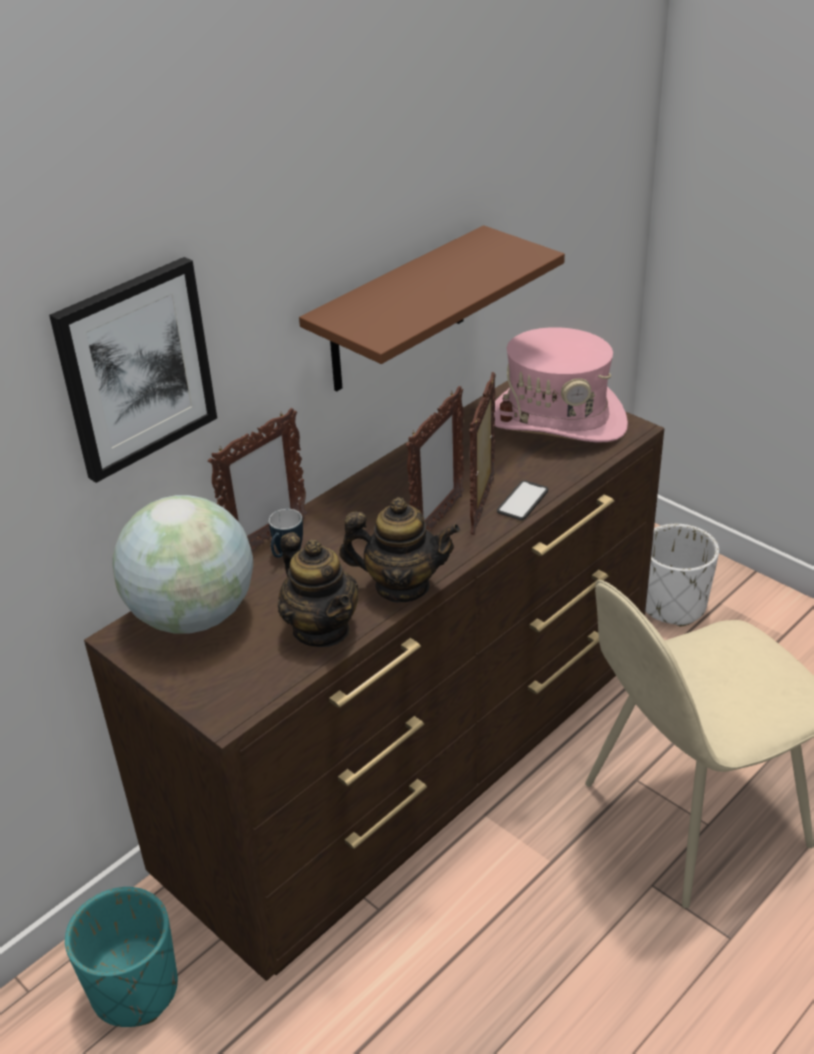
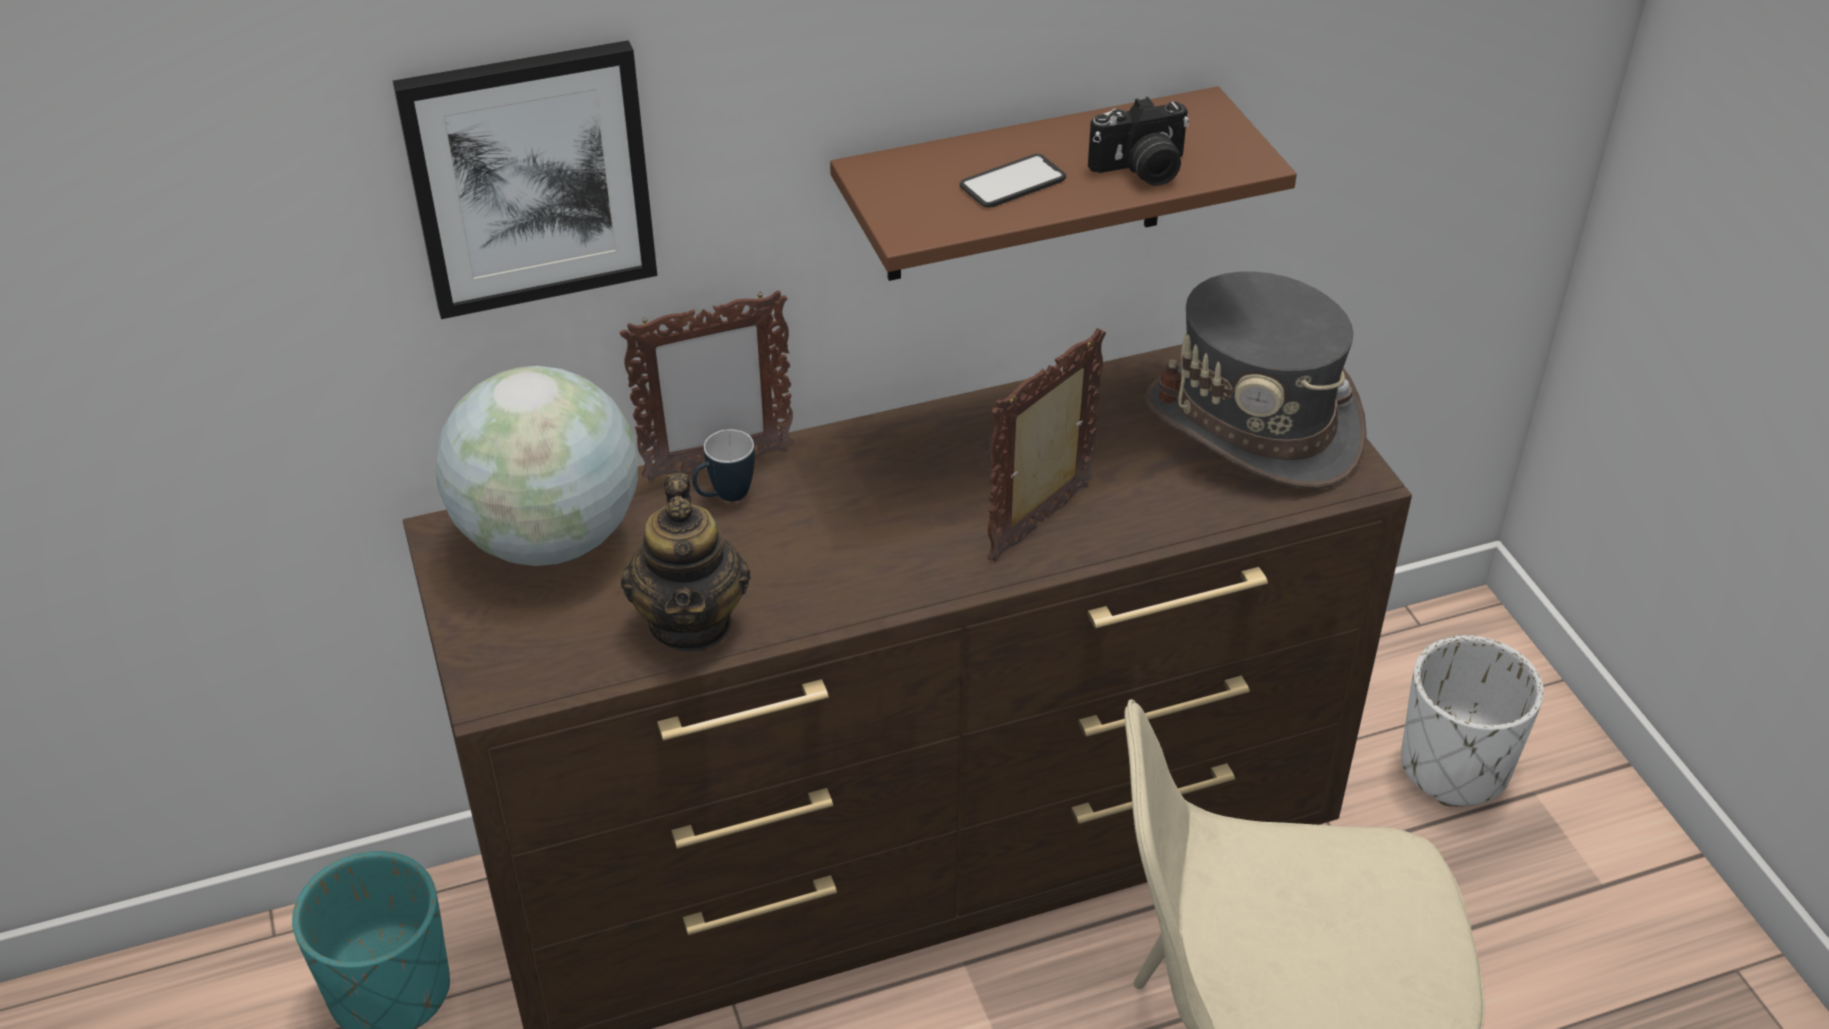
camera: 25 degrees right, 5 degrees up
(402, 586) = (840, 601): teapot -> none
(437, 521) = (961, 522): picture frame -> none
(482, 273) = (1141, 170): none -> camera
(522, 501) = (1103, 536): phone -> phone (1012, 183)
(557, 421) = (1253, 425): pink hat -> grey hat

